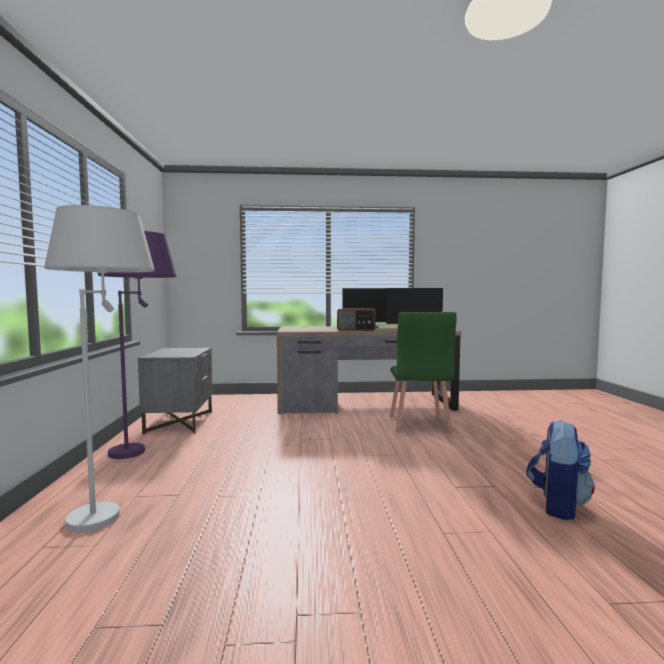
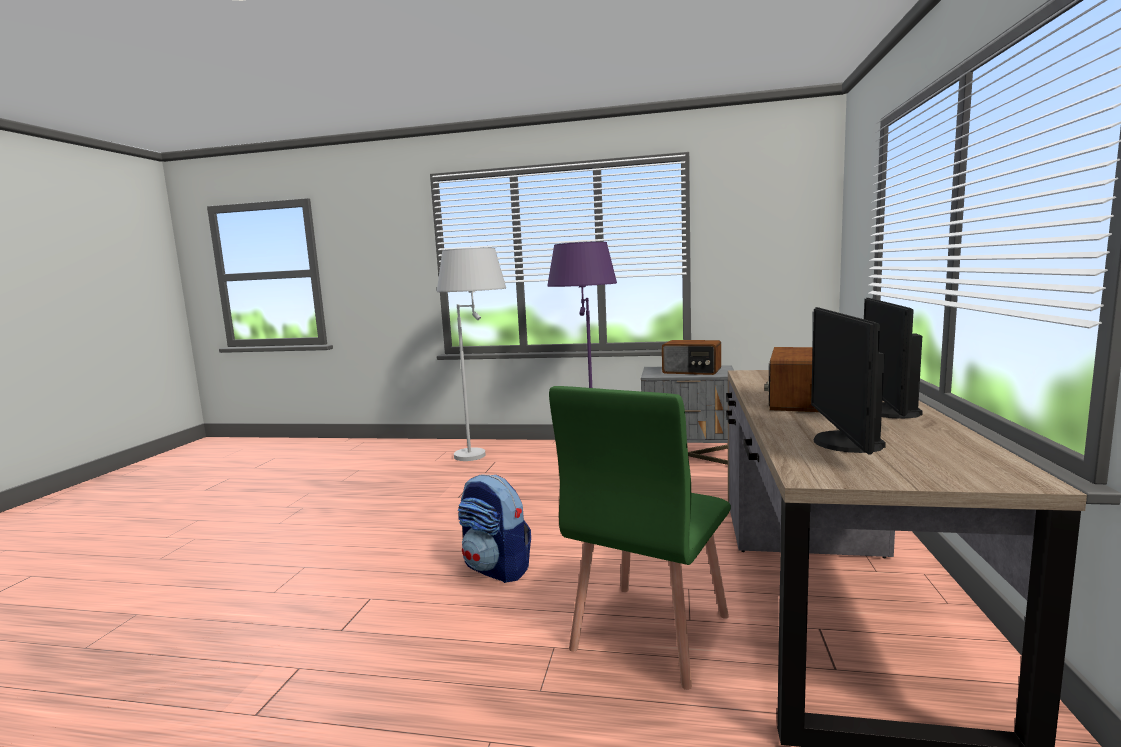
camera: 105 degrees right, 5 degrees up
(180, 351) = (692, 371): none -> radio
(418, 424) = (649, 632): green chair -> green chair turned 75 degrees counterclockwise
(557, 505) = (243, 664): backpack -> backpack (497, 569)

